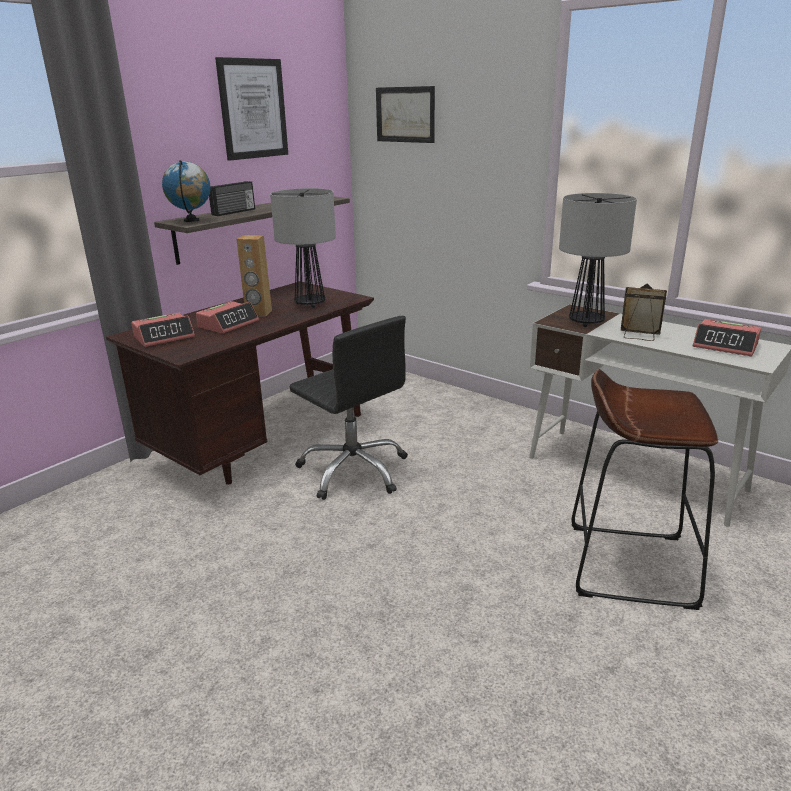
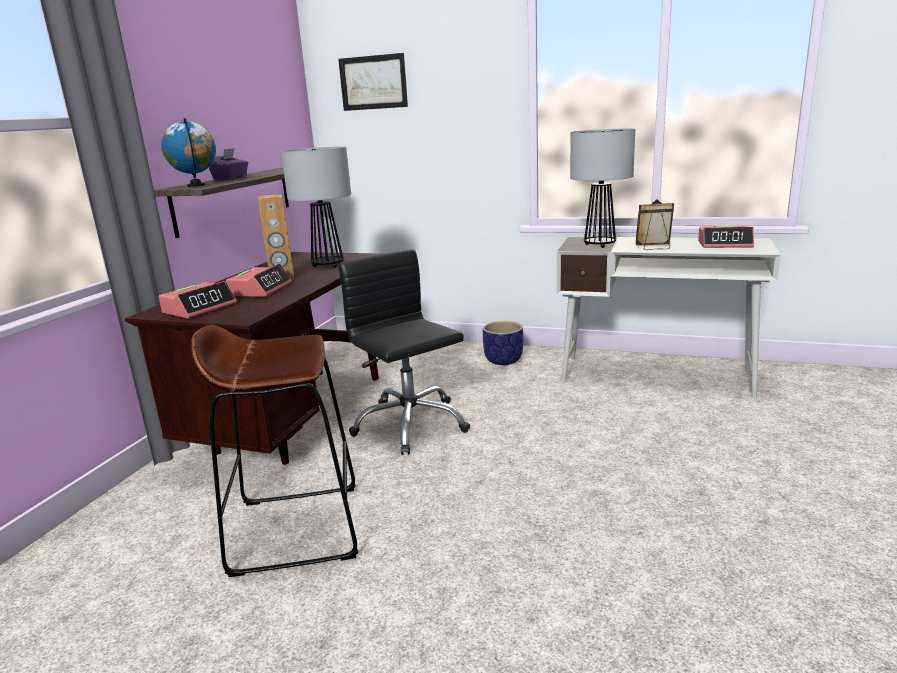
camera: 20 degrees left, 5 degrees down
(234, 212) = (231, 178): radio -> purple tissue box
(253, 109) = (230, 75): picture -> none
(354, 470) = (410, 424): black office chair -> black office chair turned 150 degrees counterclockwise
(489, 420) = (503, 360): none -> planter
(629, 564) = (710, 441): brown stool -> brown stool (296, 528)

